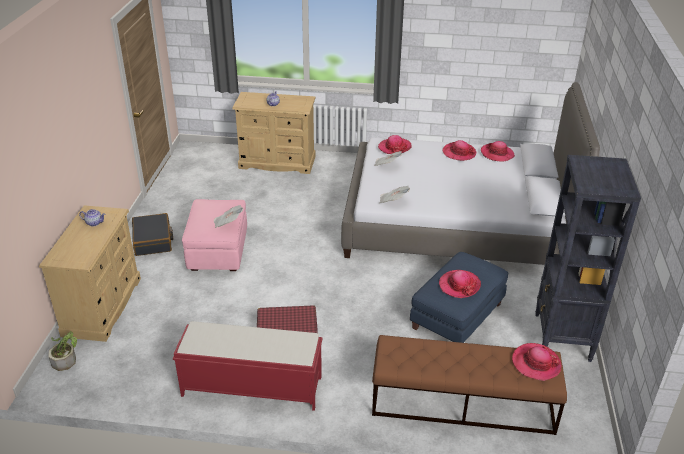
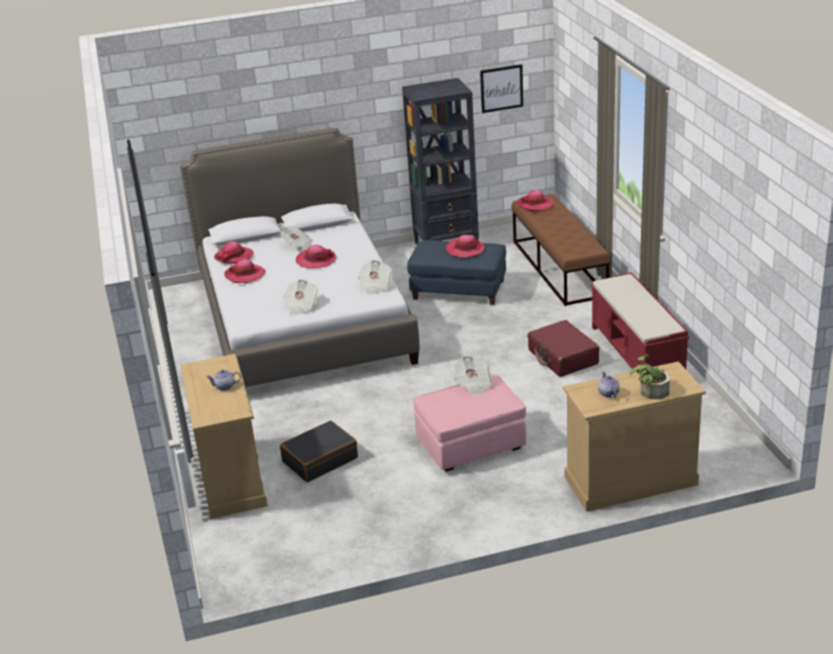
camera: 110 degrees left, 5 degrees down
(66, 359) = (718, 464): potted plant -> potted plant (650, 391)
(153, 241) = (489, 502): black suitcase -> black suitcase (320, 459)
(394, 147) = (257, 310): hat -> hat (316, 260)
(499, 183) = (298, 246): none -> newspaper
(654, 258) = (501, 88): none -> picture

